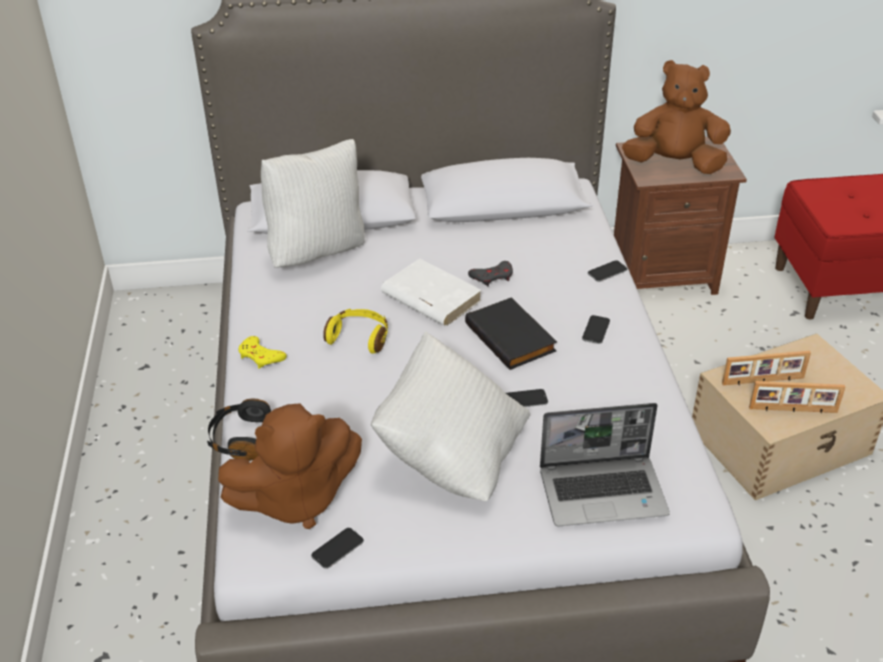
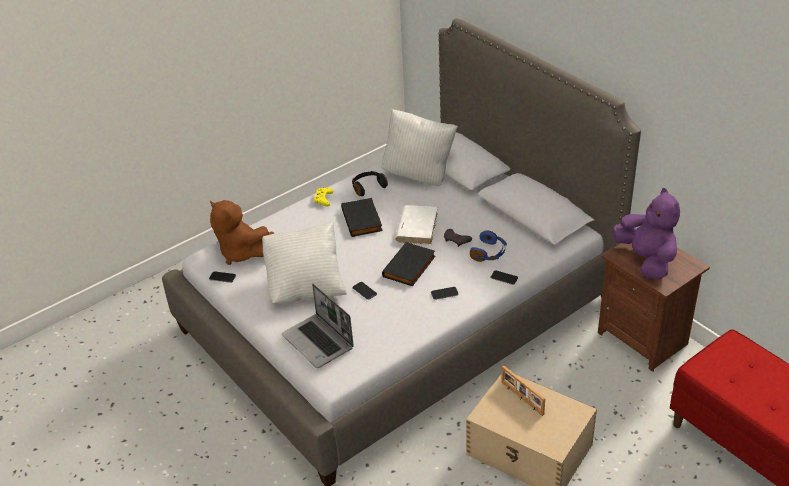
camera: 60 degrees right, 0 degrees up
(239, 439) = (265, 220): black headphones -> black headphones (368, 187)
(359, 337) = (363, 220): yellow headphones -> black book
(546, 263) = (489, 253): none -> blue headphones
(674, 164) = (646, 260): brown plush toy -> purple plush toy
(793, 410) = (505, 420): picture frame -> none

